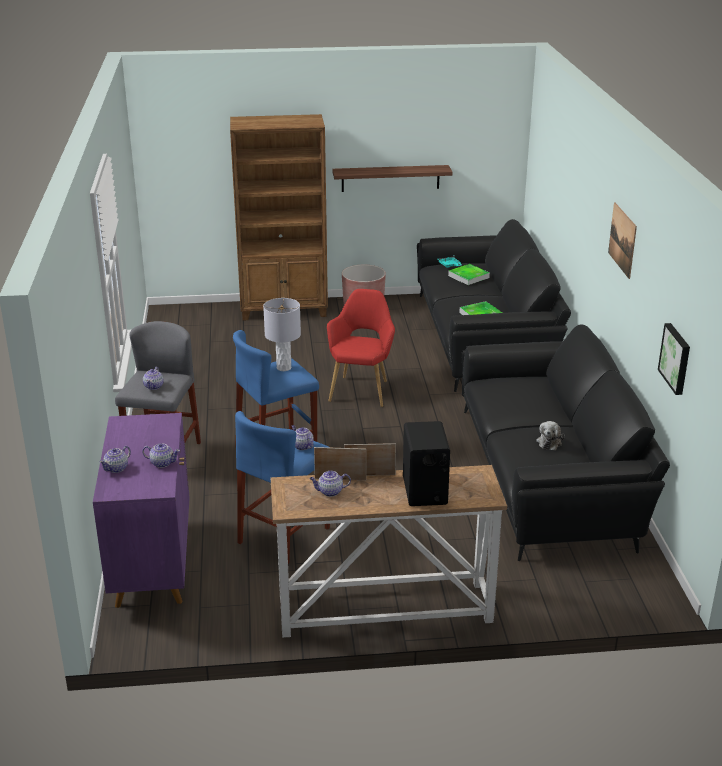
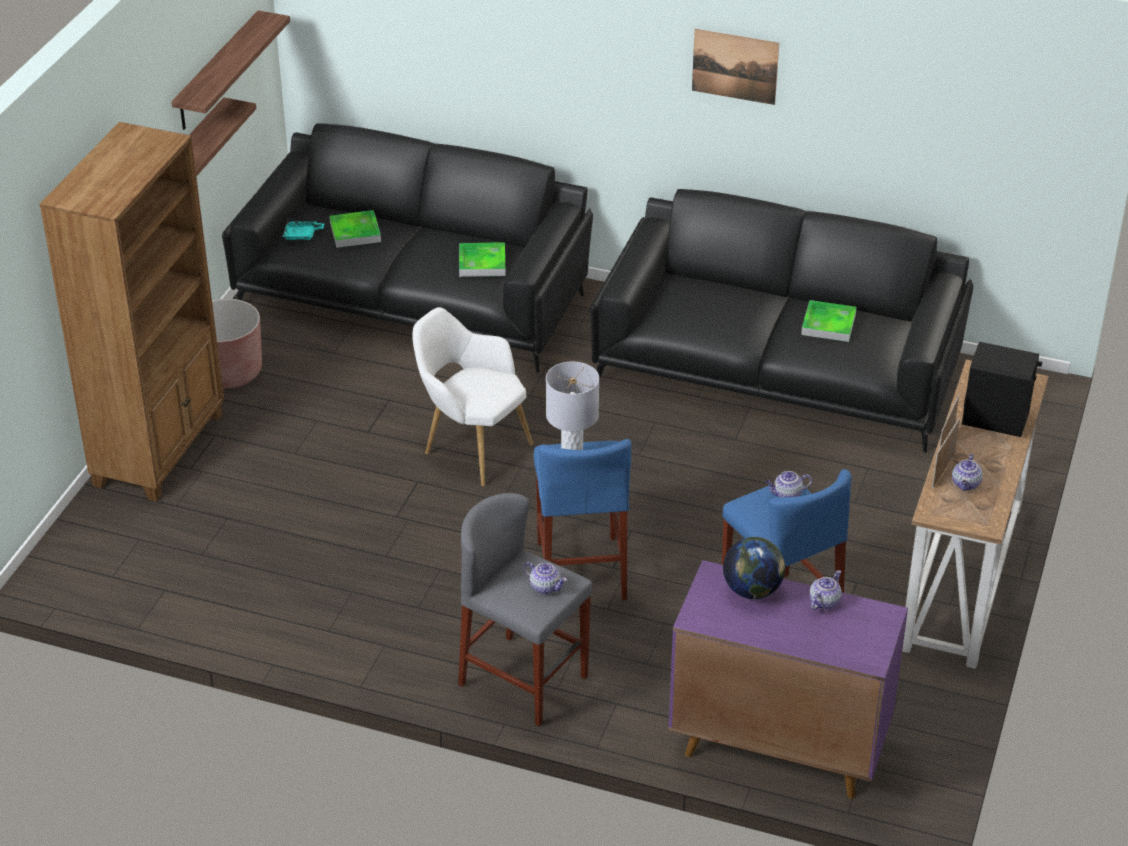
camera: 65 degrees left, 10 degrees up
(117, 468) = (816, 643): teapot -> none
(159, 435) = (752, 591): none -> globe
(361, 389) = (471, 448): red armchair -> white armchair
(446, 146) = (217, 72): none -> shelf
(549, 442) = (828, 324): plush toy -> tray
(676, 358) = (944, 152): picture -> none

